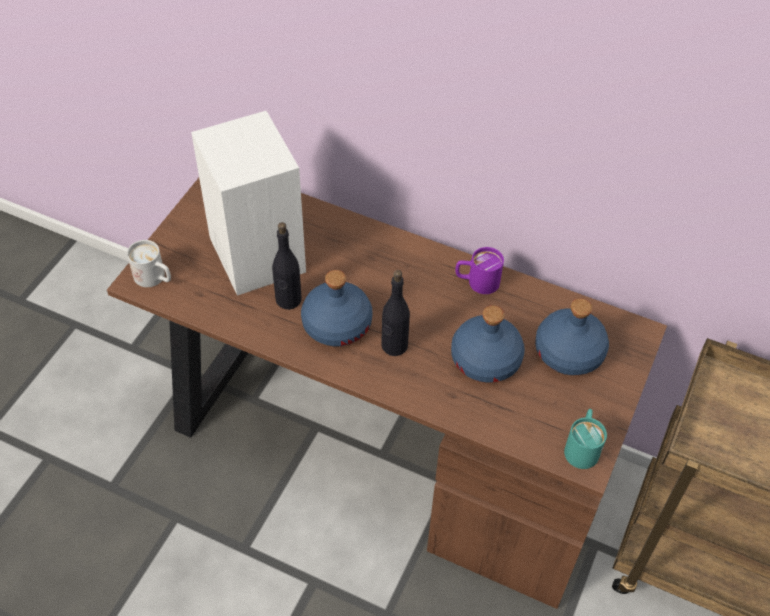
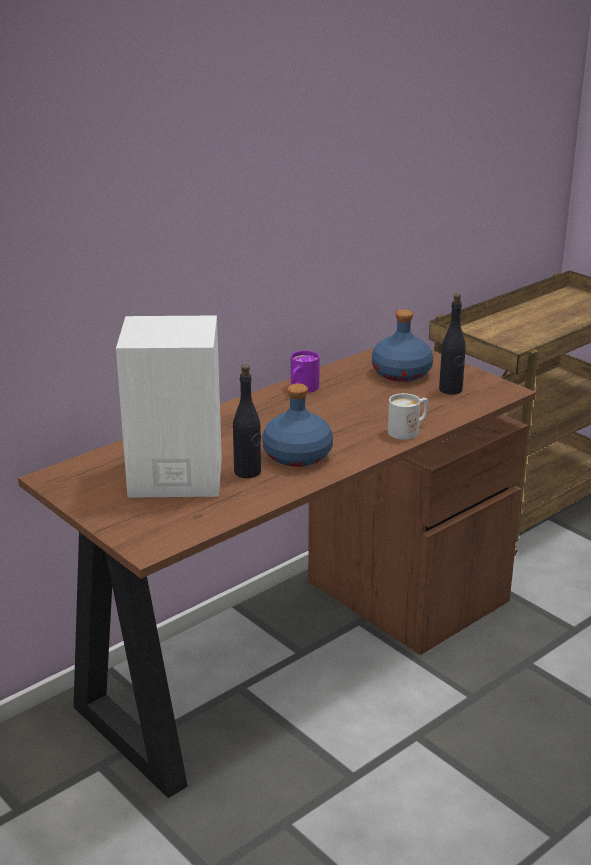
camera: 65 degrees left, 25 degrees down
(155, 278) = (153, 537): white mug -> white mug (408, 430)
(394, 346) = (341, 436): black bottle -> black bottle (451, 390)
(486, 360) = (386, 403): blue bottle -> none
(582, 446) = (491, 388): turquoise mug -> none

